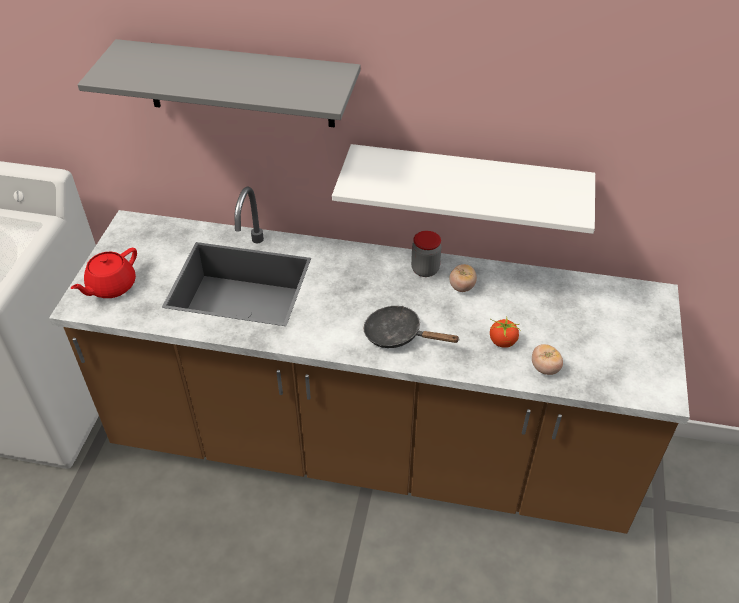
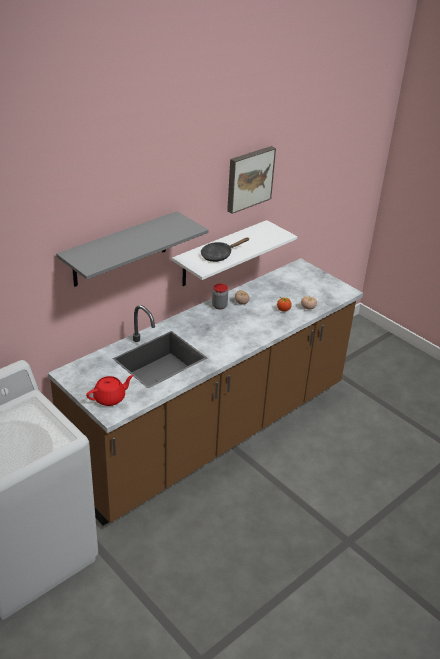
camera: 55 degrees left, 10 degrees down
(111, 286) = (110, 398): red teapot -> red teapot turned 105 degrees counterclockwise
(398, 335) = (249, 331): black frying pan -> black frying pan (219, 255)
(552, 69) = (249, 178): none -> picture

